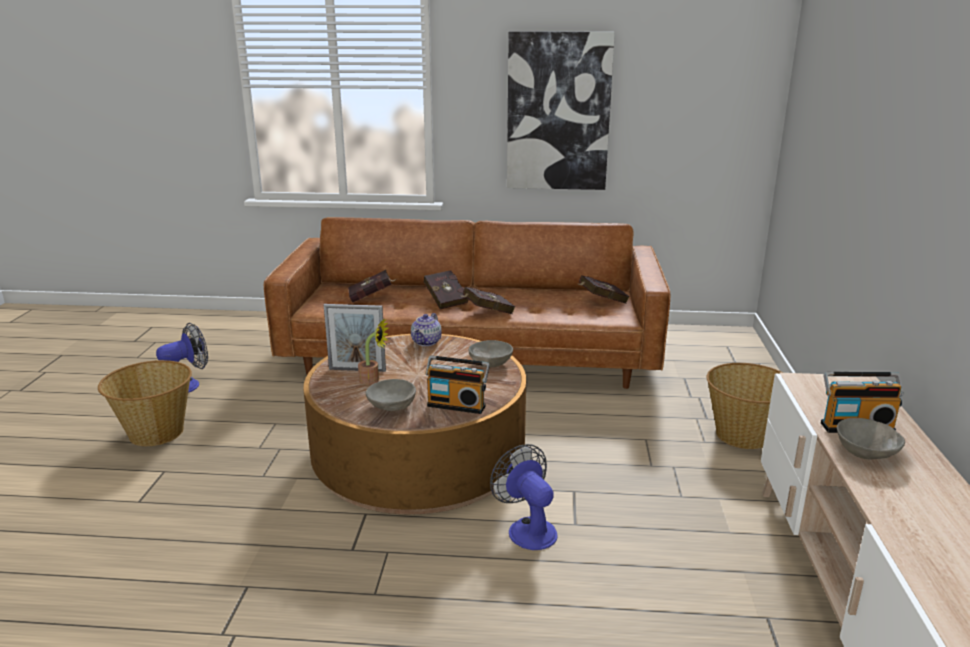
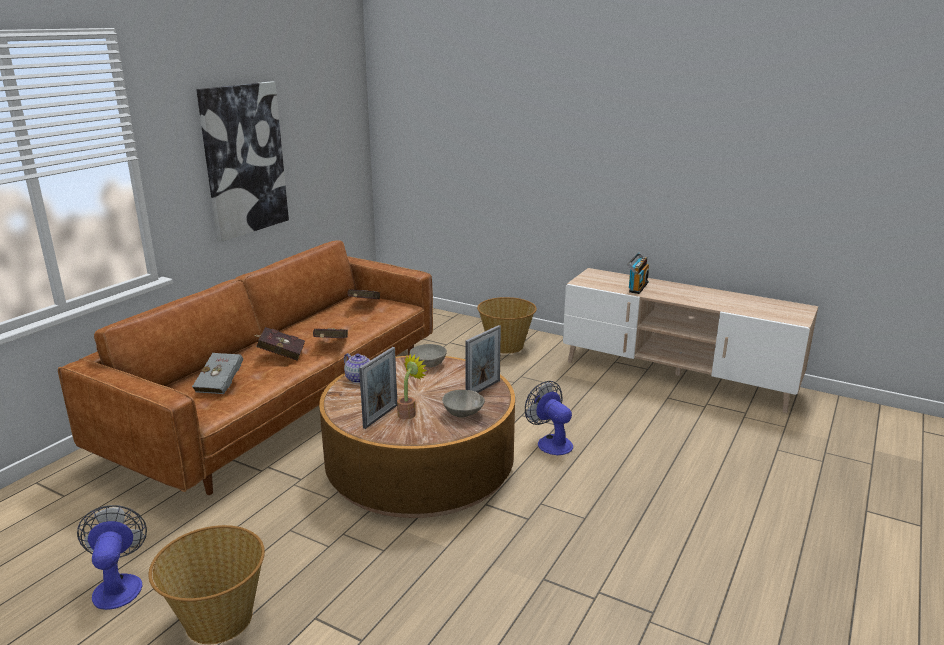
camera: 65 degrees left, 0 degrees up
(372, 297) = (222, 384): red book -> grey book
(457, 405) = (483, 389): radio -> picture frame
(527, 528) = (550, 442): fan -> fan turned 60 degrees clockwise
(865, 452) = (662, 293): grey bowl -> none

